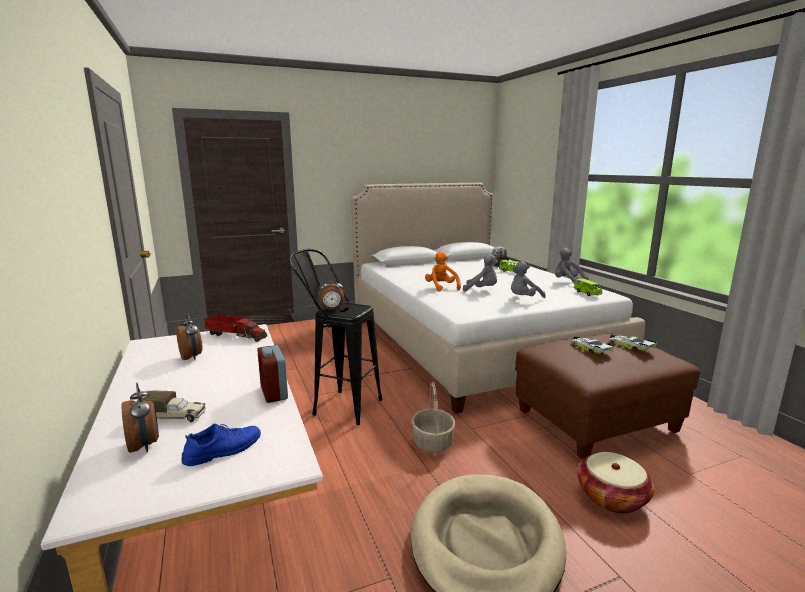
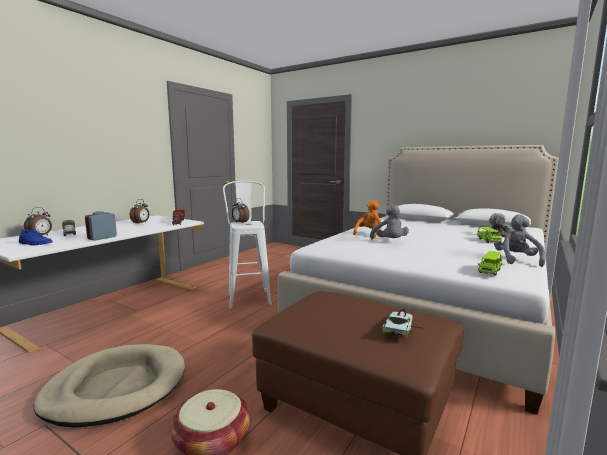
camera: 55 degrees right, 5 degrees down
(338, 405) = (248, 296): black stool -> white stool
(433, 443) = (231, 336): basket -> none
(524, 299) = (399, 255): grey plush toy -> none
(590, 348) = (354, 309): toy car -> none

